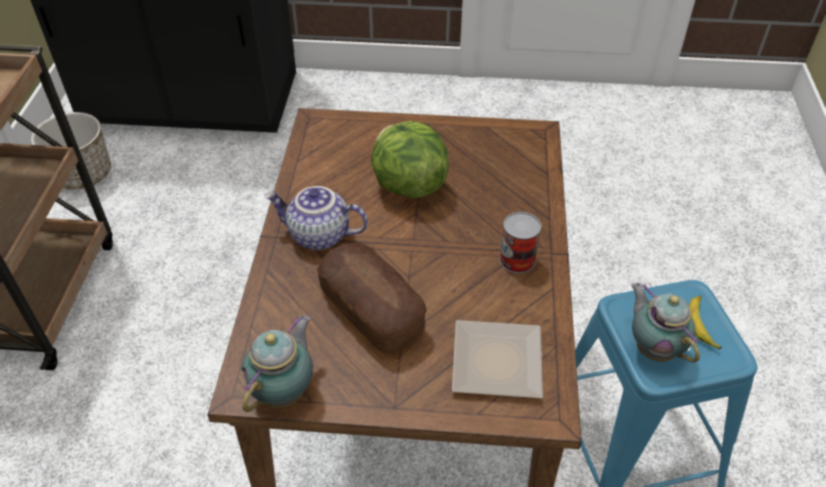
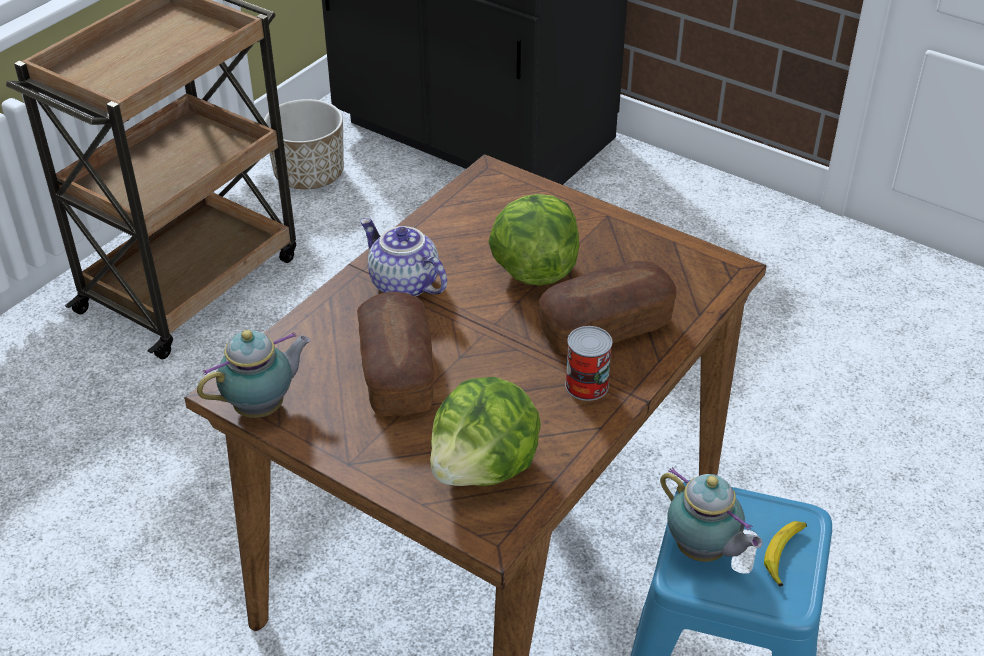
camera: 30 degrees right, 5 degrees down
(493, 209) = (606, 327): none -> bread
(500, 360) = (485, 468): plate -> lettuce
(653, 348) = (703, 552): teapot -> teapot turned 135 degrees clockwise

